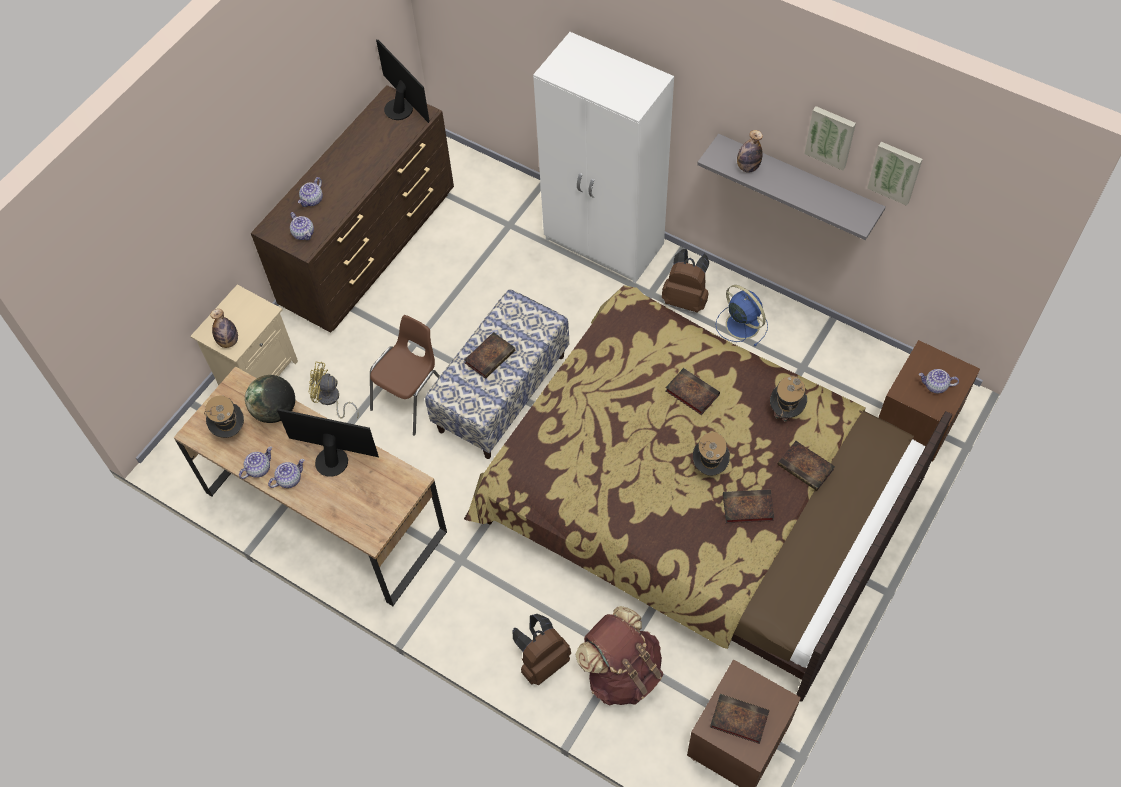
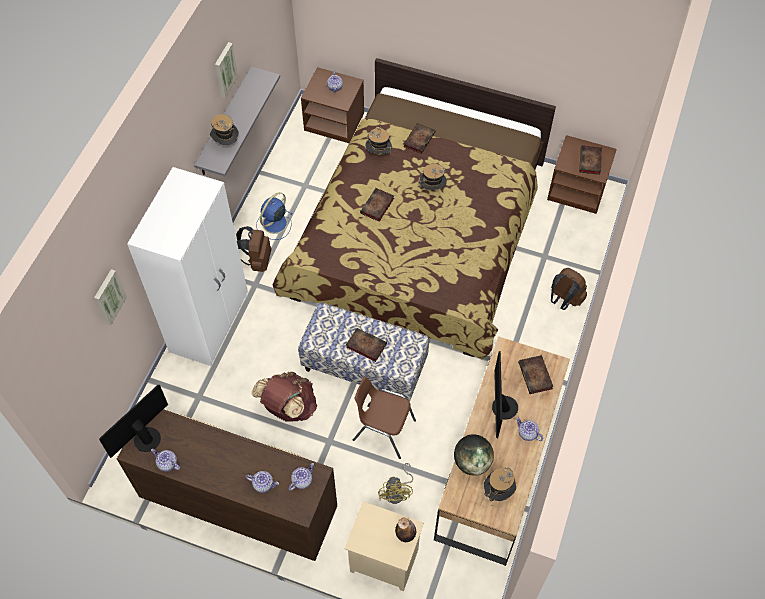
camera: 105 degrees left, 0 degrees up
(259, 468) = (525, 458): teapot -> teapot (167, 463)
(622, 672) = (556, 255): brown backpack -> brown backpack (288, 407)
(746, 508) = (457, 166): book -> book (536, 376)
(747, 167) = (226, 143): bottle -> hat
(895, 172) = (246, 39): picture -> picture (108, 296)

